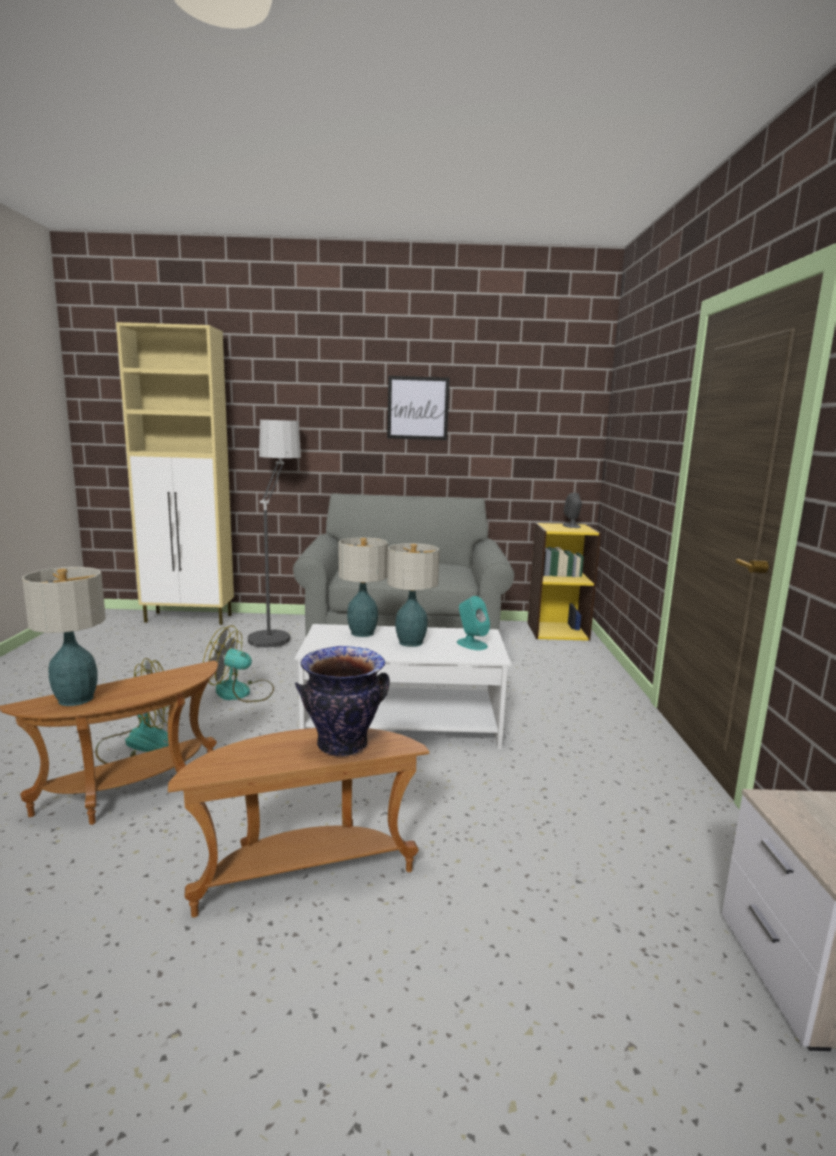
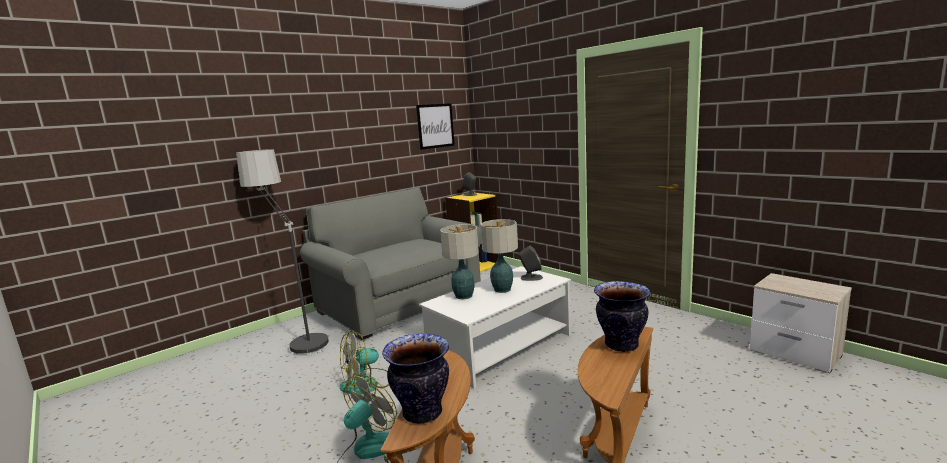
camera: 40 degrees left, 0 degrees up
(75, 699) = (423, 413): table lamp -> vase
(190, 618) = (193, 361): beige cabinet -> none
(418, 408) = (357, 127): picture -> picture (435, 126)
(471, 644) = (531, 278): turquoise speaker -> grey speaker

